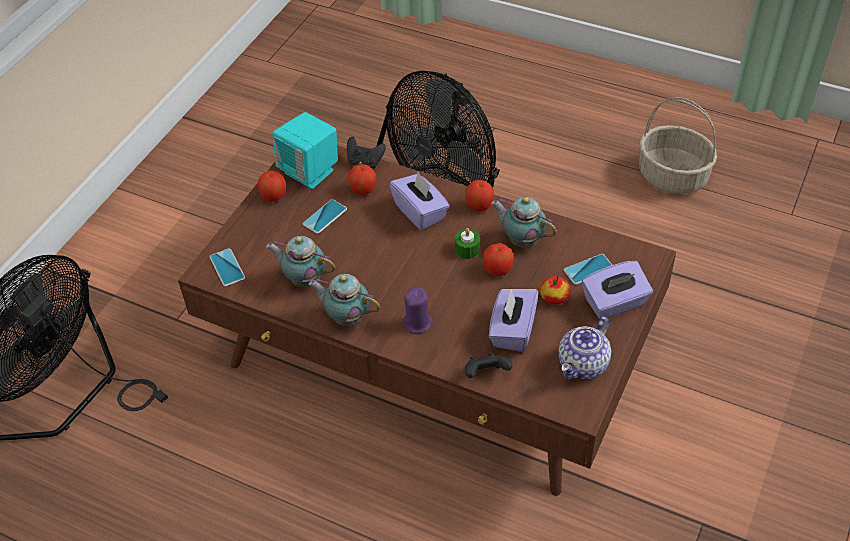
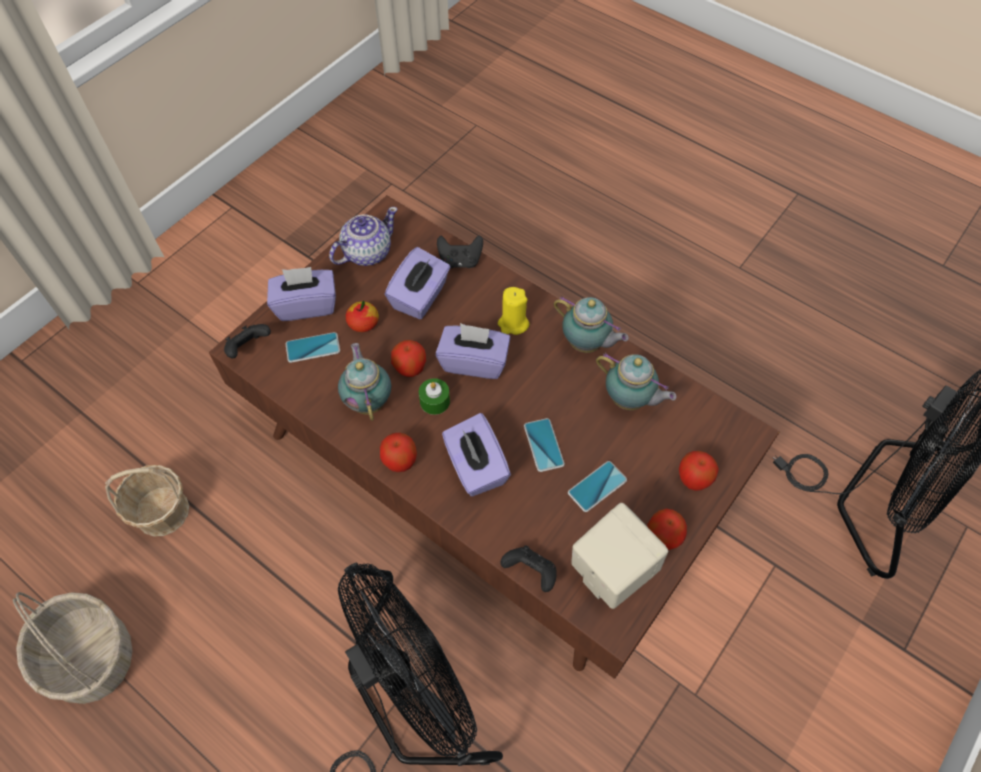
camera: 170 degrees left, 10 degrees up
(227, 268) = (720, 435): phone -> phone (543, 445)
(310, 171) = (610, 572): turquoise speaker -> beige speaker
(363, 190) = (541, 521): apple -> apple (693, 479)
(418, 323) = (513, 324): purple candle -> yellow candle
(444, 284) = (474, 361): none -> purple tissue box
(521, 240) = (368, 400): teapot -> teapot turned 150 degrees counterclockwise
(643, 259) = (249, 348): none -> black game controller
(686, 262) = (162, 511): none -> basket

